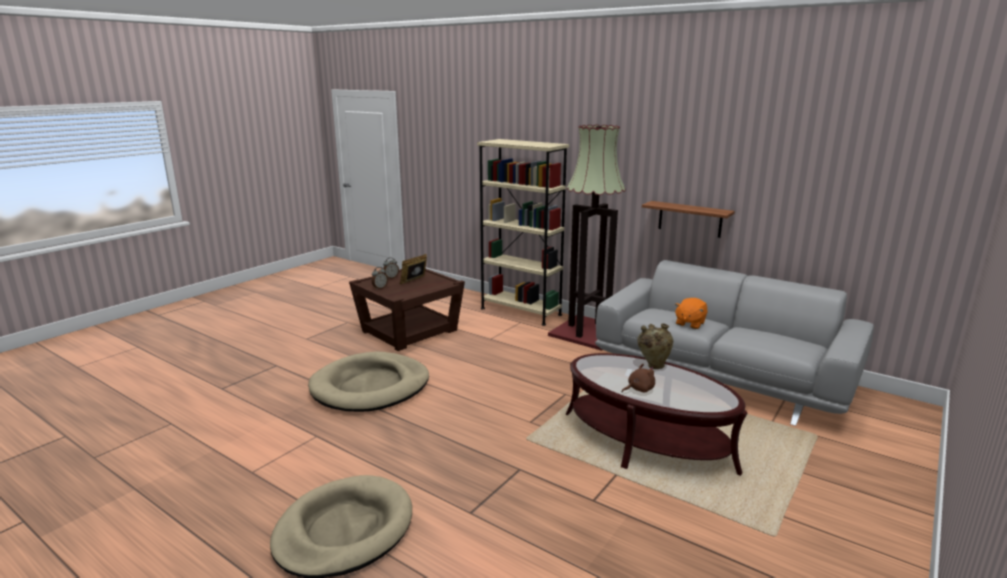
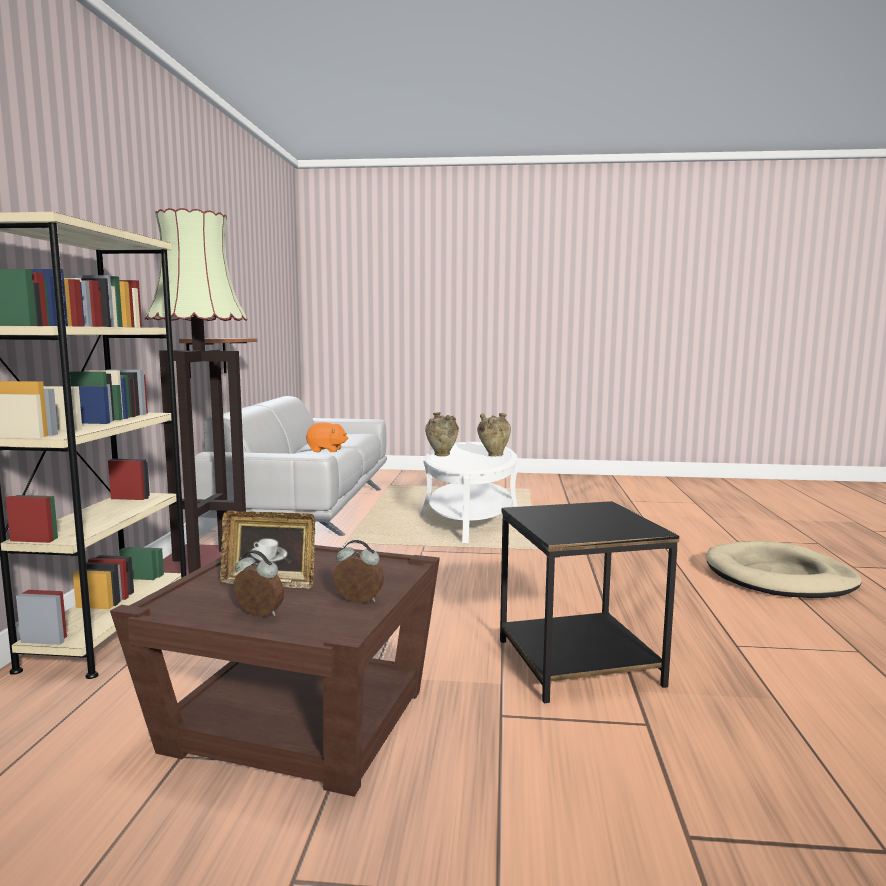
camera: 120 degrees left, 10 degrees down
(370, 387) = (575, 661): beige dog bed -> black side table
(639, 389) = (493, 455): brown plush toy -> beige vase
(646, 442) = (470, 517): brown coffee table -> white coffee table

